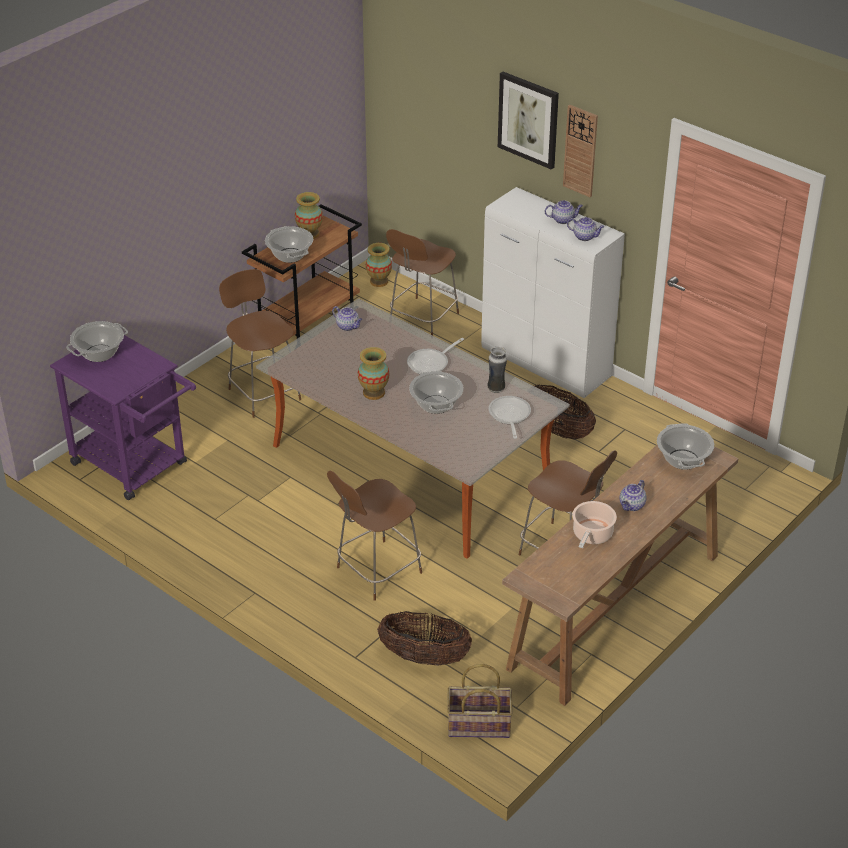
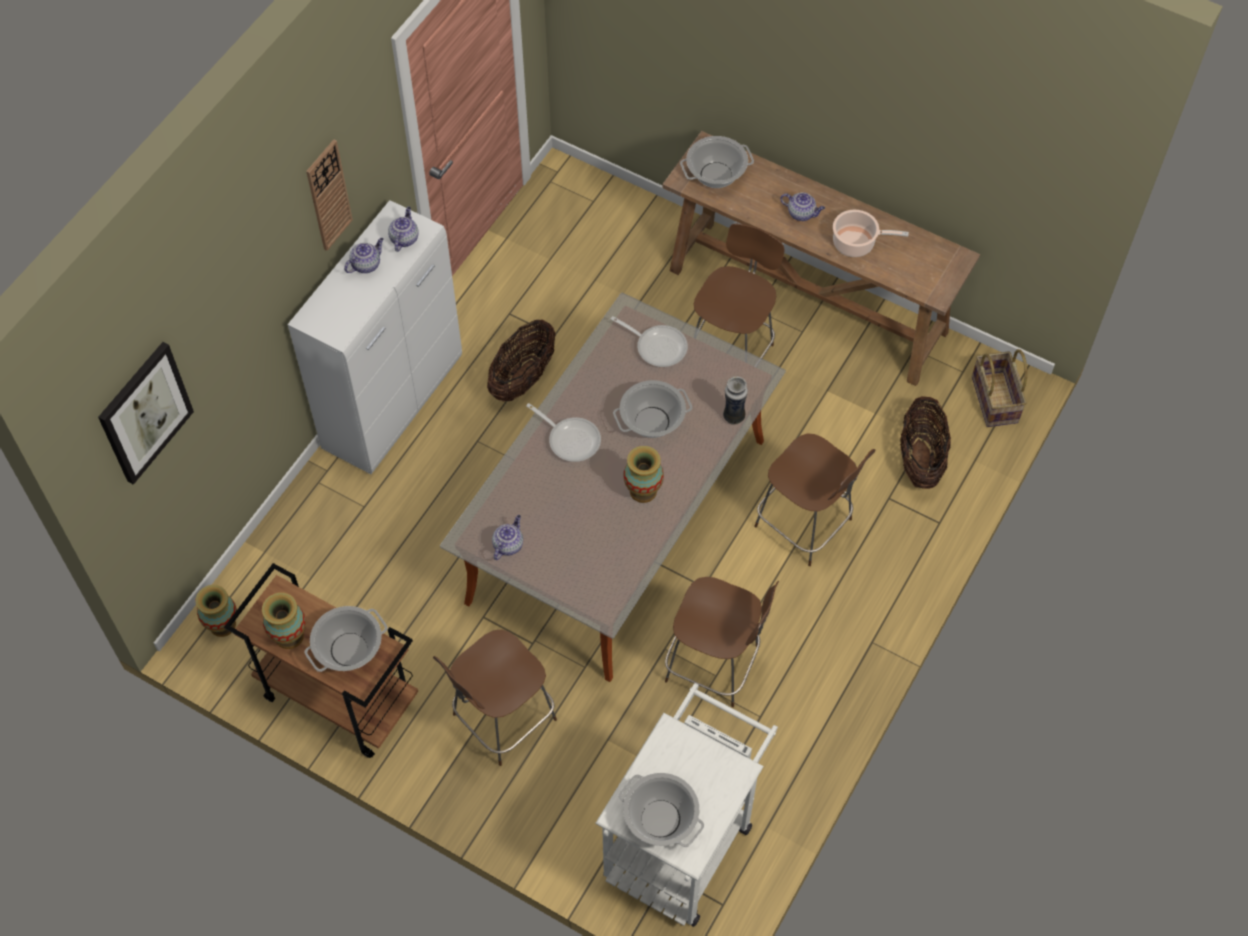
camera: 100 degrees left, 20 degrees up
(136, 467) = (684, 839): purple cart -> white cart
(422, 319) = (310, 555): brown chair -> brown chair (715, 665)
(496, 388) = (608, 365): vase -> vase (733, 416)
(509, 416) = (657, 346): frying pan -> frying pan turned 135 degrees counterclockwise
(528, 119) = (274, 247): picture -> picture (144, 412)
(563, 220) = (366, 264): teapot -> teapot turned 60 degrees clockwise

